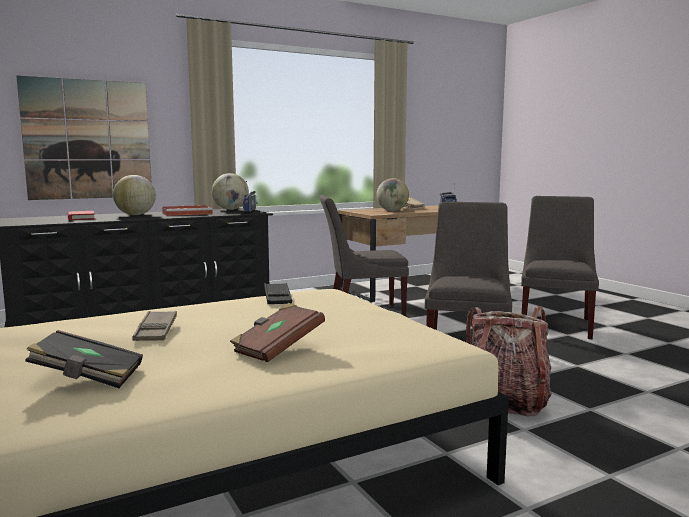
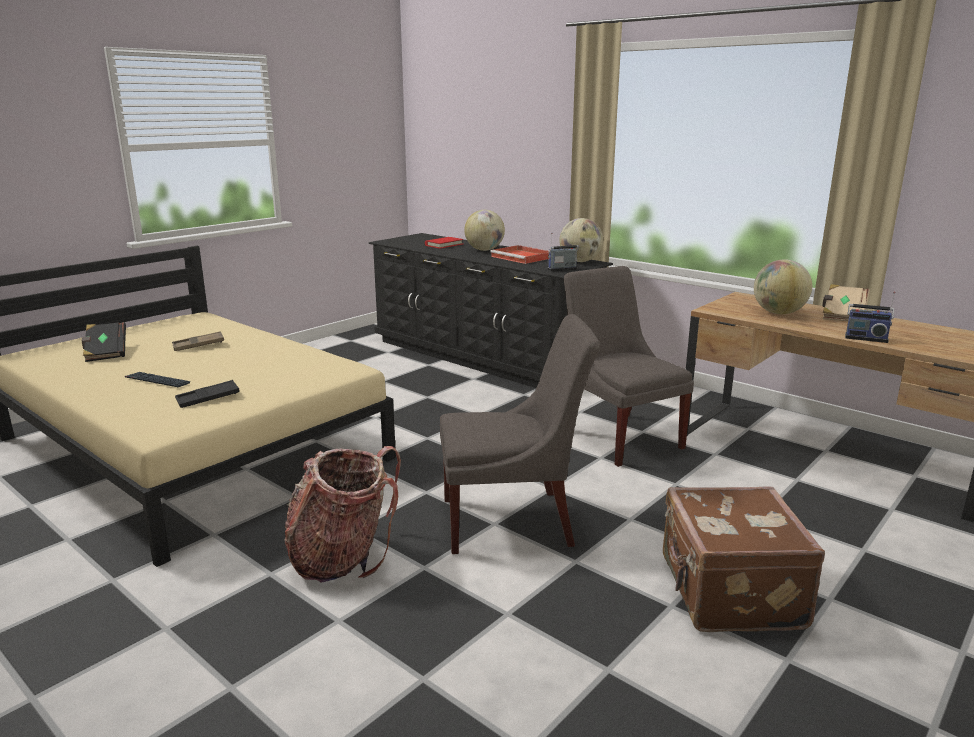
camera: 70 degrees right, 10 degrees up
(88, 139) = (497, 167): picture -> none
(277, 298) = (315, 358): black tray -> black tray (208, 398)
(277, 348) = (157, 381): brown book -> keyboard
(556, 324) = (728, 593): grey chair -> brown suitcase

